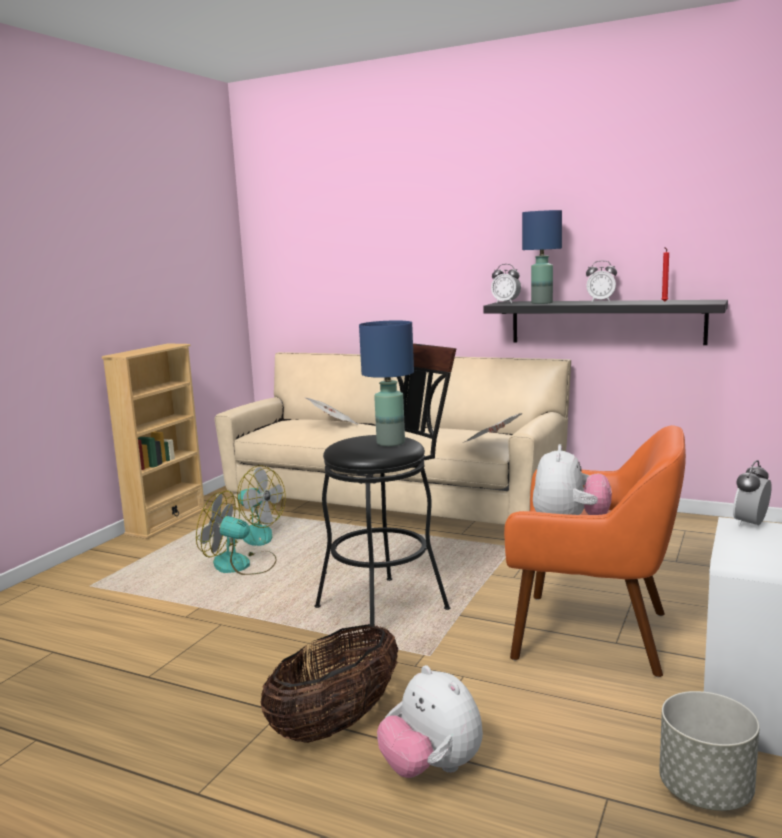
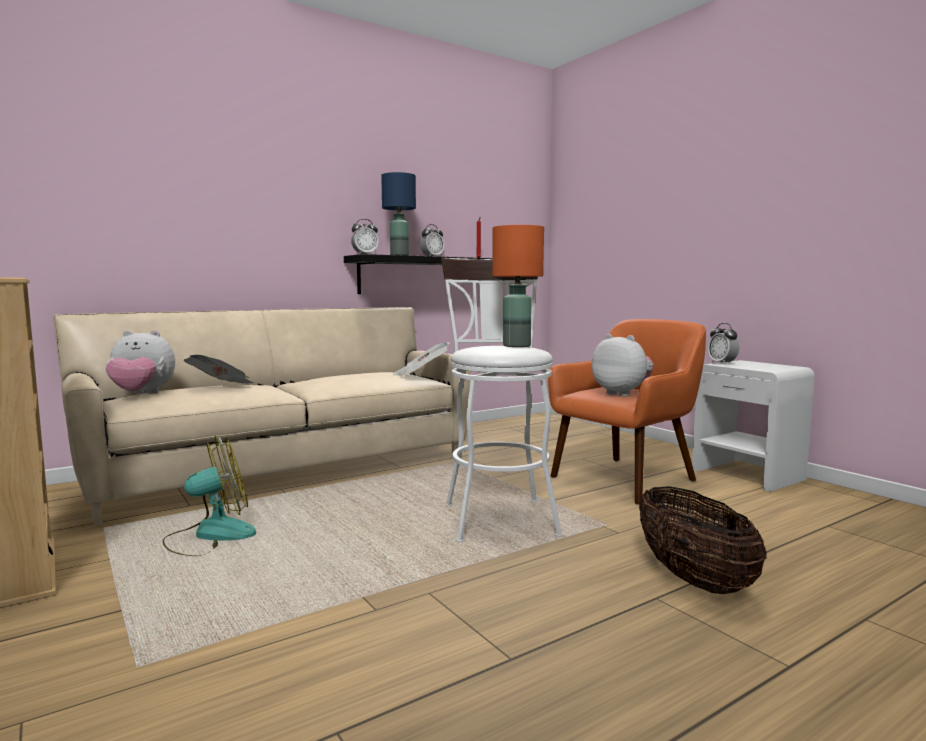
camera: 60 degrees left, 5 degrees down
(241, 565) = (287, 555): fan -> none
(390, 443) = (517, 346): blue table lamp -> orange table lamp
(390, 604) = (497, 516): black stool -> white stool
(431, 768) = (778, 561): plush toy -> plush toy (141, 394)
(704, 790) = (824, 505): grey planter -> none

